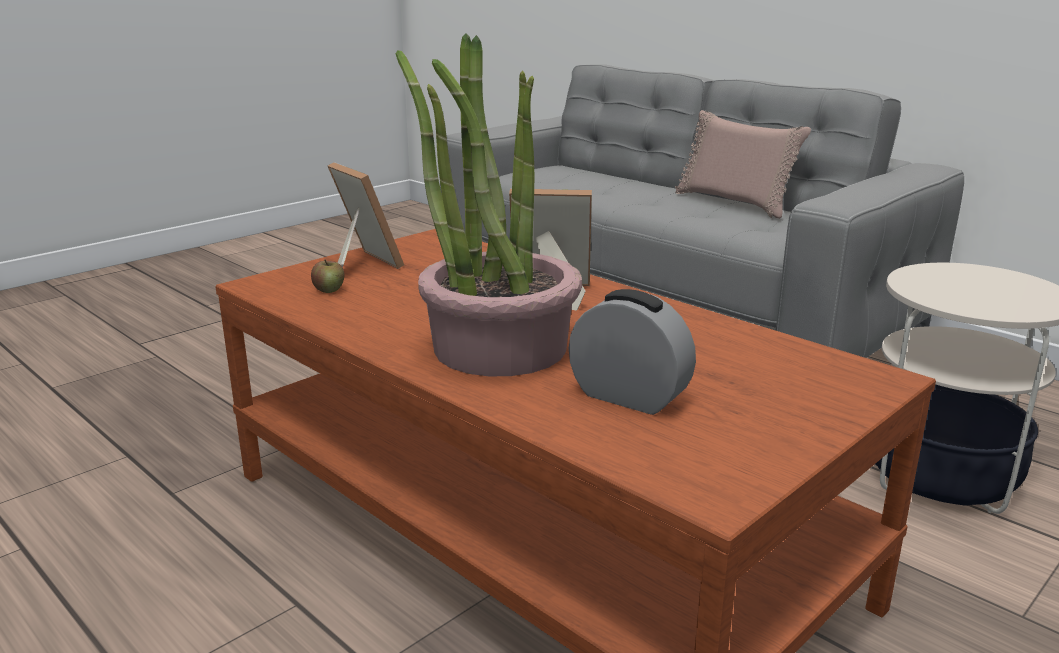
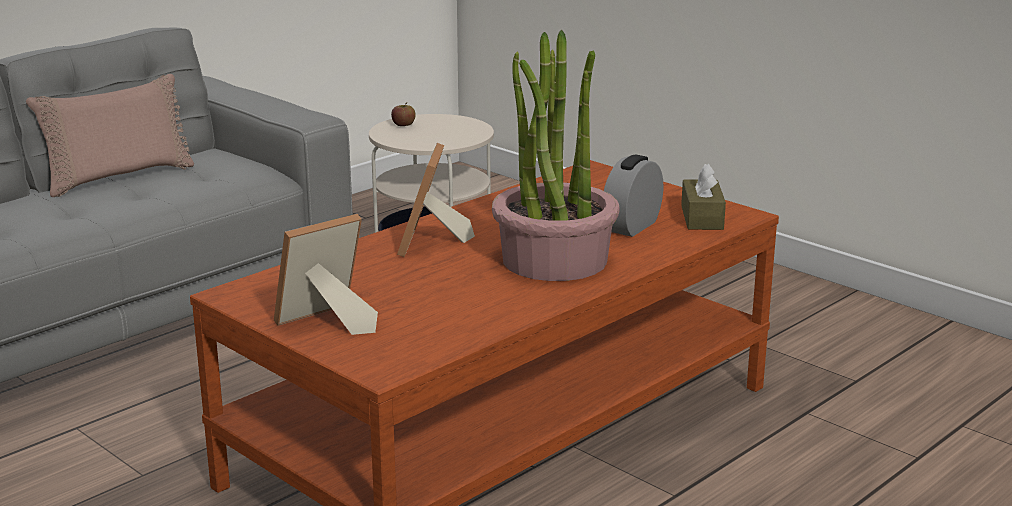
camera: 90 degrees left, 0 degrees up
(329, 290) = (409, 331): apple -> apple (403, 125)
(684, 454) = (702, 217): none -> brown tissue box

